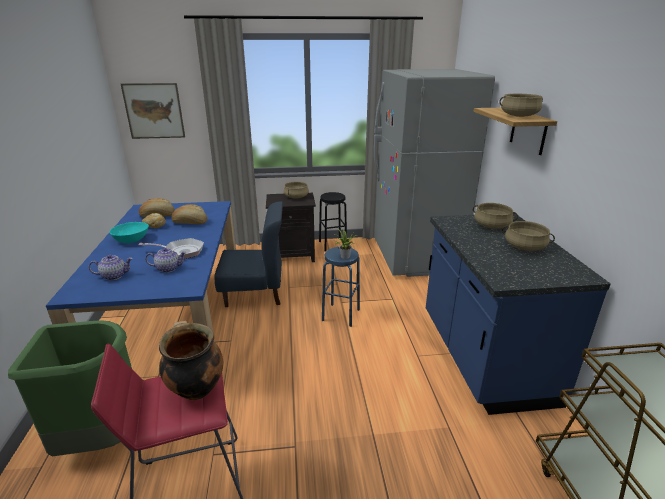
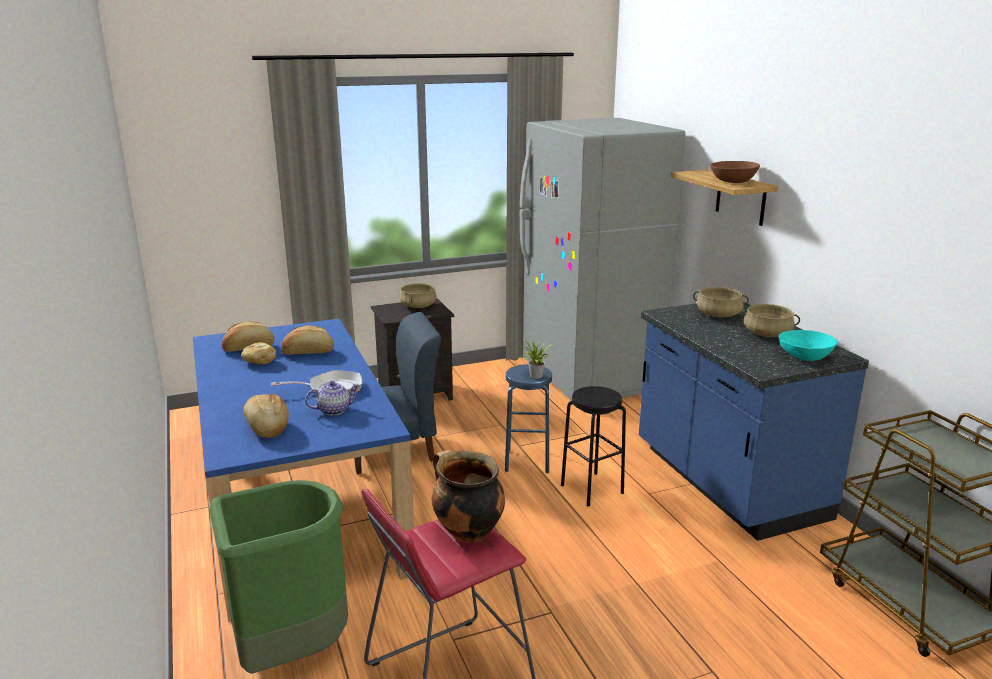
camera: 15 degrees left, 5 degrees down
(114, 276) = (266, 427): teapot -> bread
(132, 240) = (243, 382): turquoise bowl -> turquoise bowl (805, 356)
(154, 111) = (195, 193): picture -> none
(332, 244) = (465, 373): black stool -> black stool (592, 489)
(519, 116) = (733, 181): beige cooking pot -> brown bowl

